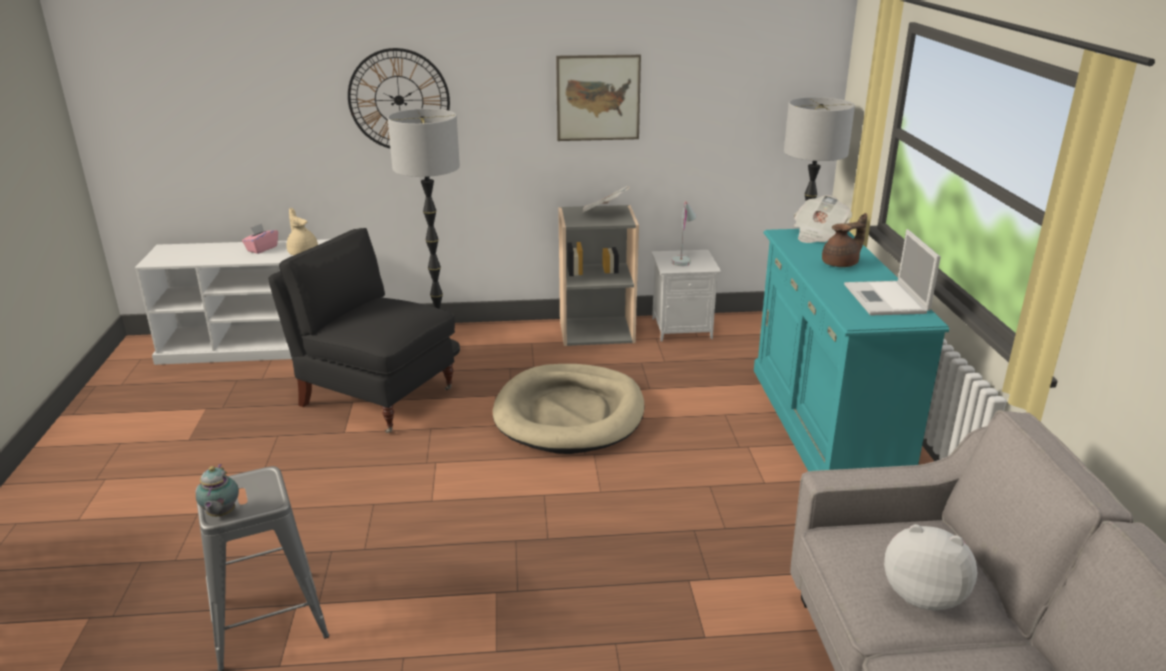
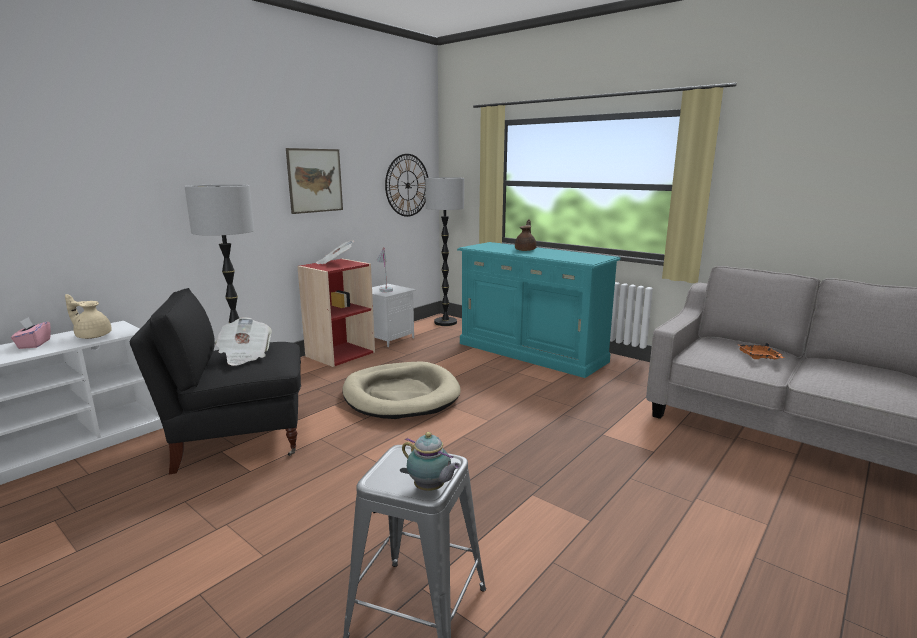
camera: 45 degrees left, 10 degrees down
(399, 100) = (163, 183): wall clock -> wall clock (407, 185)
(597, 330) = (340, 354): grey bookcase -> red bookcase
(818, 235) = (487, 245): newspaper -> newspaper (245, 355)
(886, 299) = (576, 255): laptop -> none
(923, 594) = (759, 357): plush toy -> orange tray

